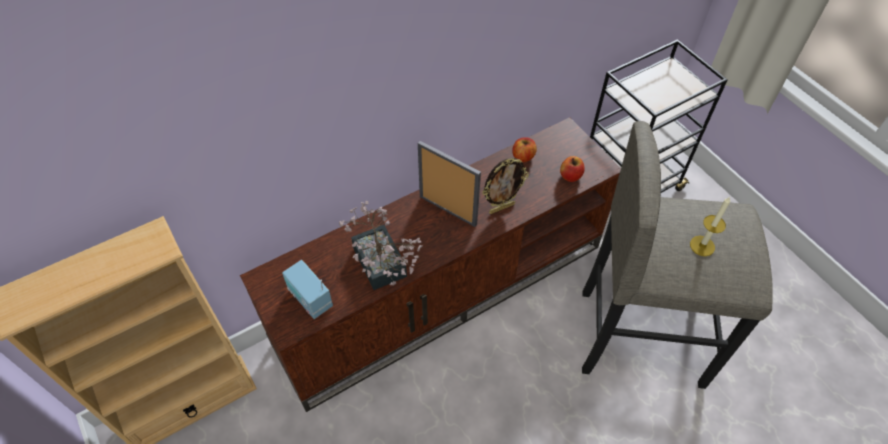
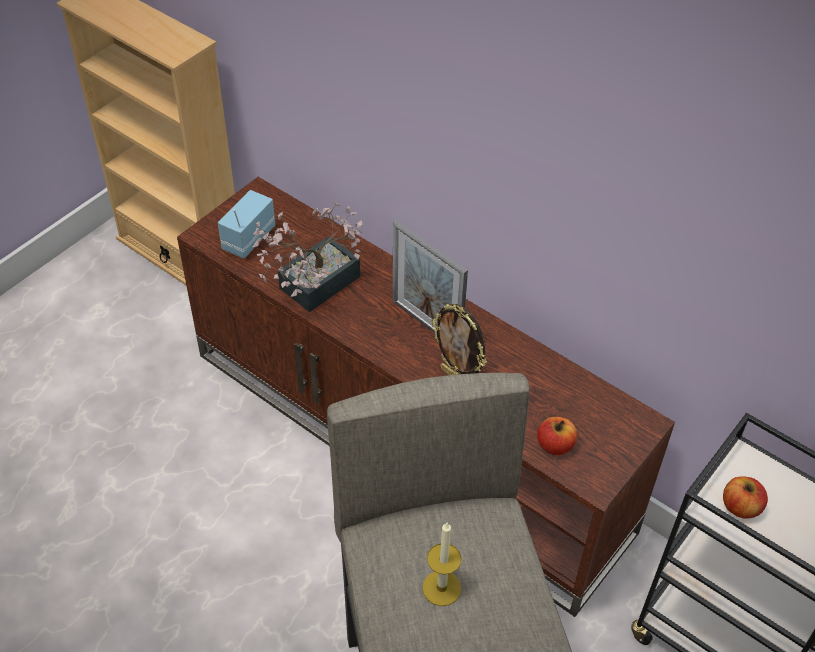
camera: 70 degrees right, 5 degrees down
(448, 210) = (426, 324): picture frame -> picture frame turned 120 degrees clockwise
(523, 156) = (562, 382): apple -> apple (740, 507)

